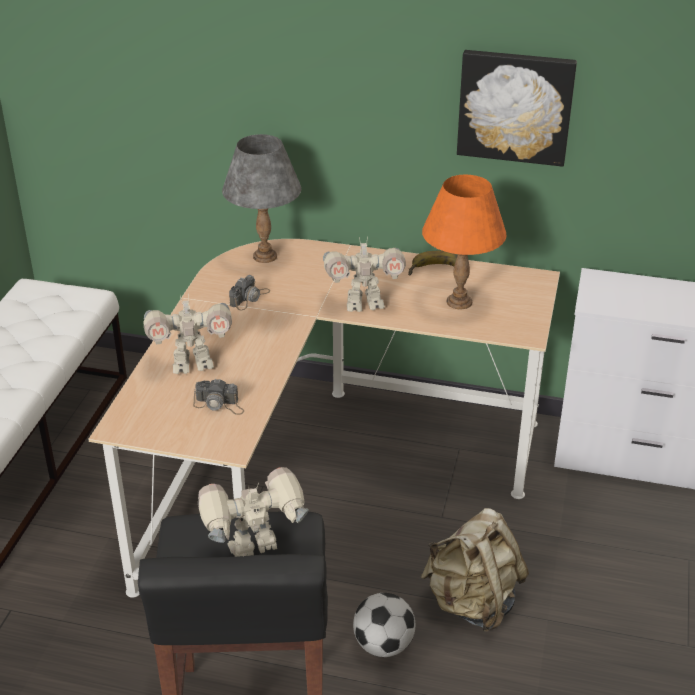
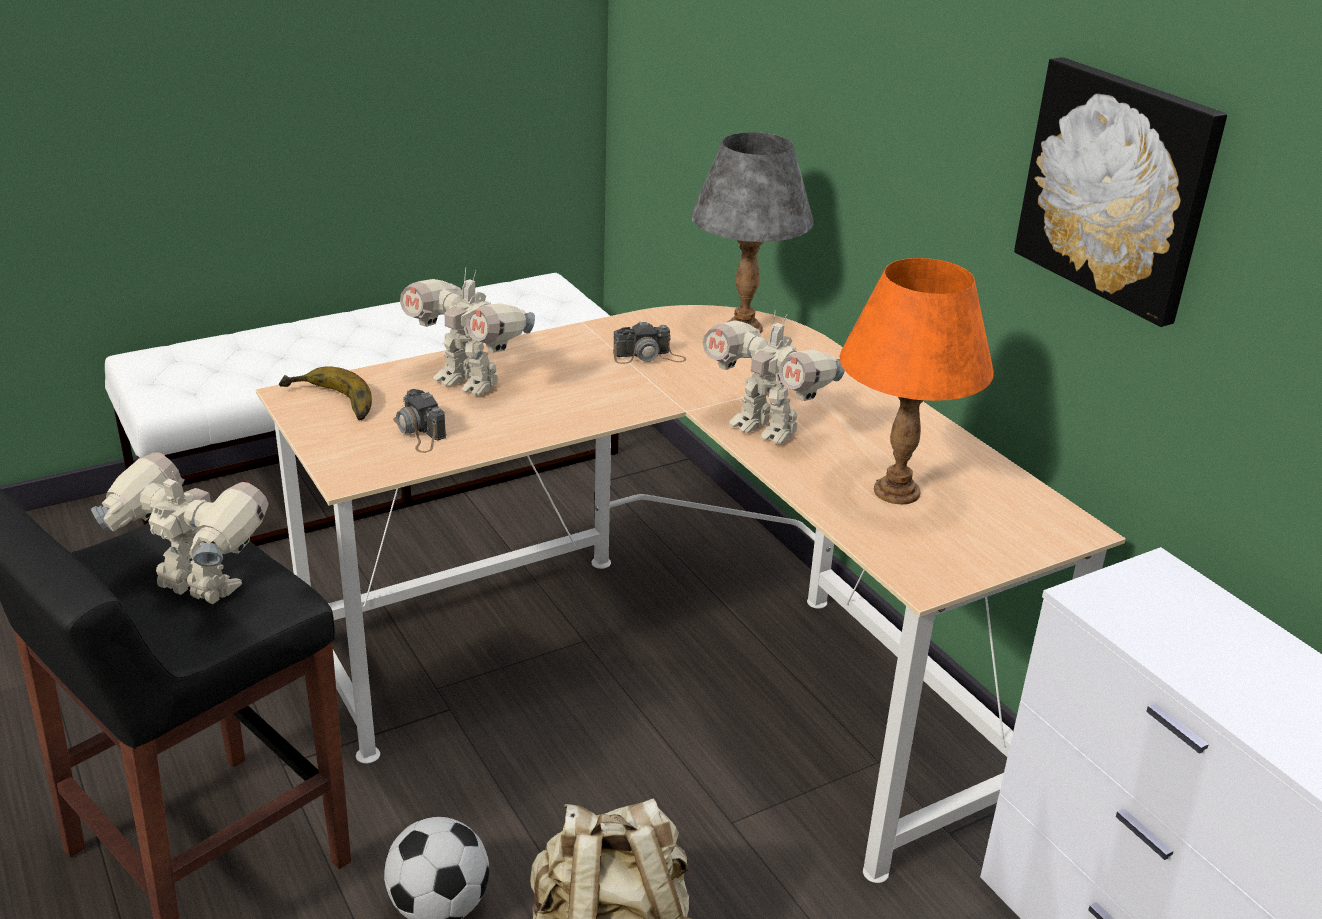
camera: 45 degrees right, 5 degrees down
(438, 271) = (933, 446): banana -> banana (328, 403)

